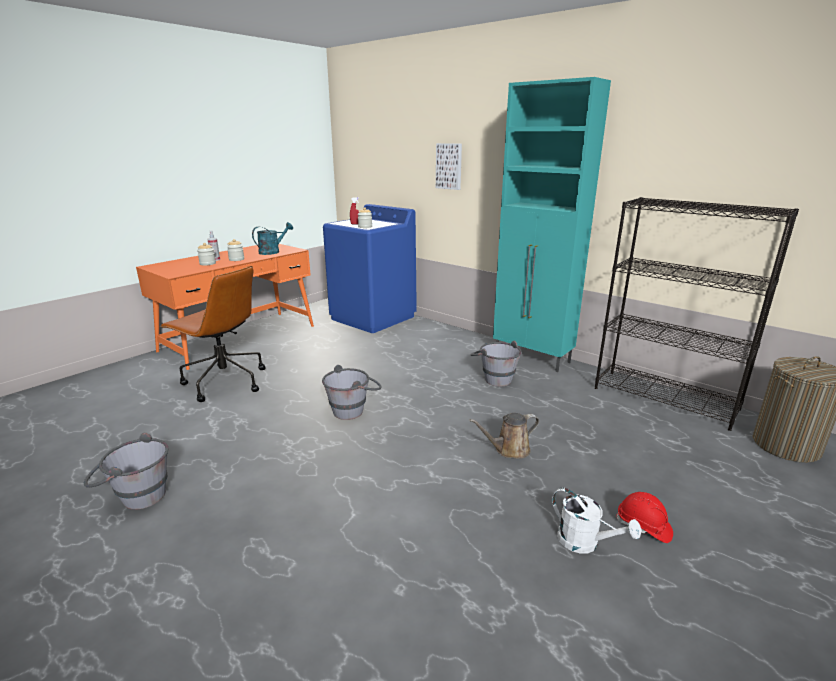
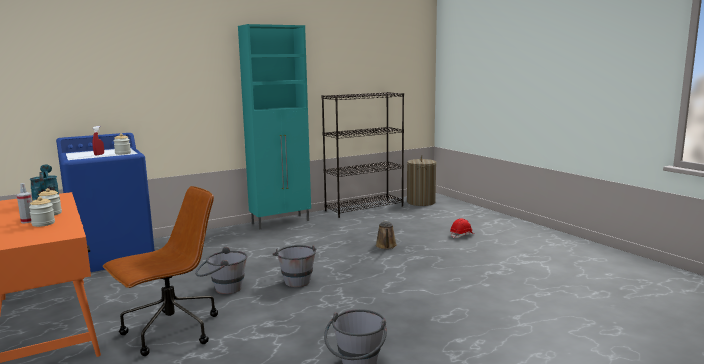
camera: 70 degrees left, 10 degrees down
(449, 166) = (166, 88): picture -> none
(494, 378) = (297, 235): grey bucket -> grey bucket (222, 289)
(585, 543) = (468, 246): white watering can -> none

